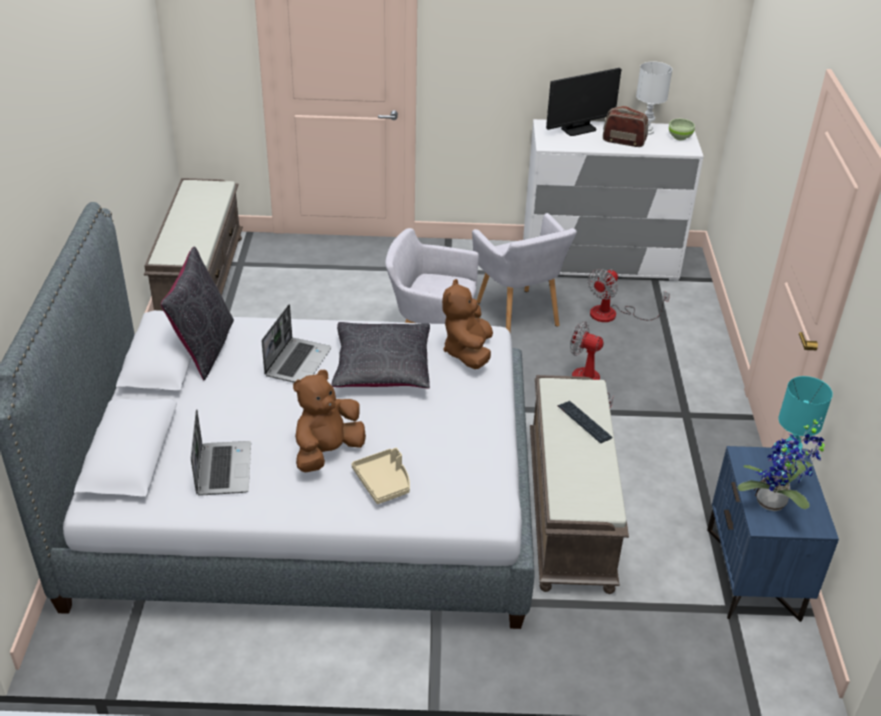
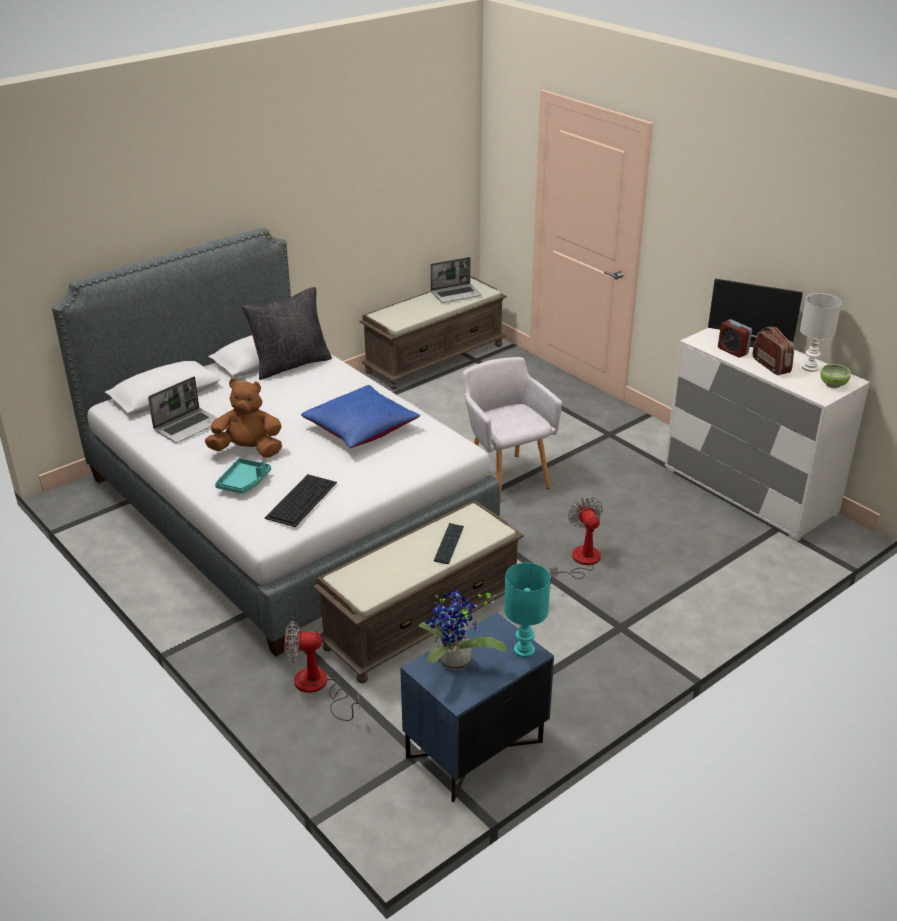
camera: 50 degrees right, 5 degrees down
(297, 362) = (322, 398): laptop -> laptop (456, 294)
(382, 368) = (361, 428): black pillow -> blue pillow
(384, 482) = (244, 482): beige tray -> turquoise tray
(459, 461) = (301, 499): none -> keyboard
(468, 352) = (428, 450): brown plush toy -> none
(518, 316) = (609, 490): grey armchair -> none
(583, 142) = (732, 351): none -> alarm clock
(613, 314) = (689, 531): fan -> fan (318, 688)

